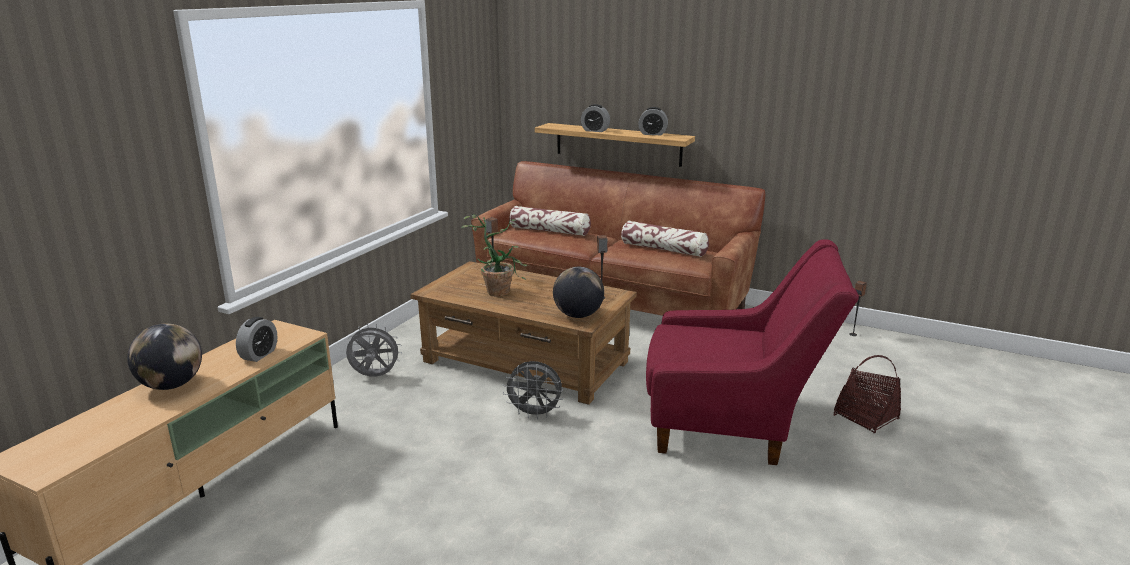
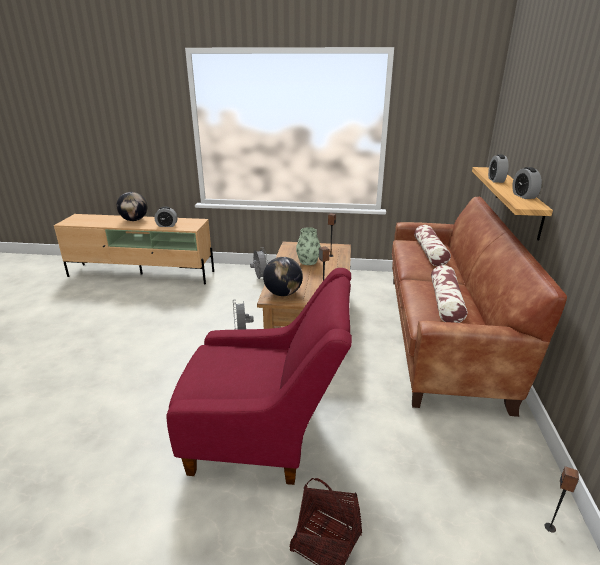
camera: 70 degrees right, 5 degrees up
(499, 290) = (308, 261): potted plant -> vase
(733, 425) = (266, 435): red armchair -> red armchair turned 75 degrees counterclockwise

